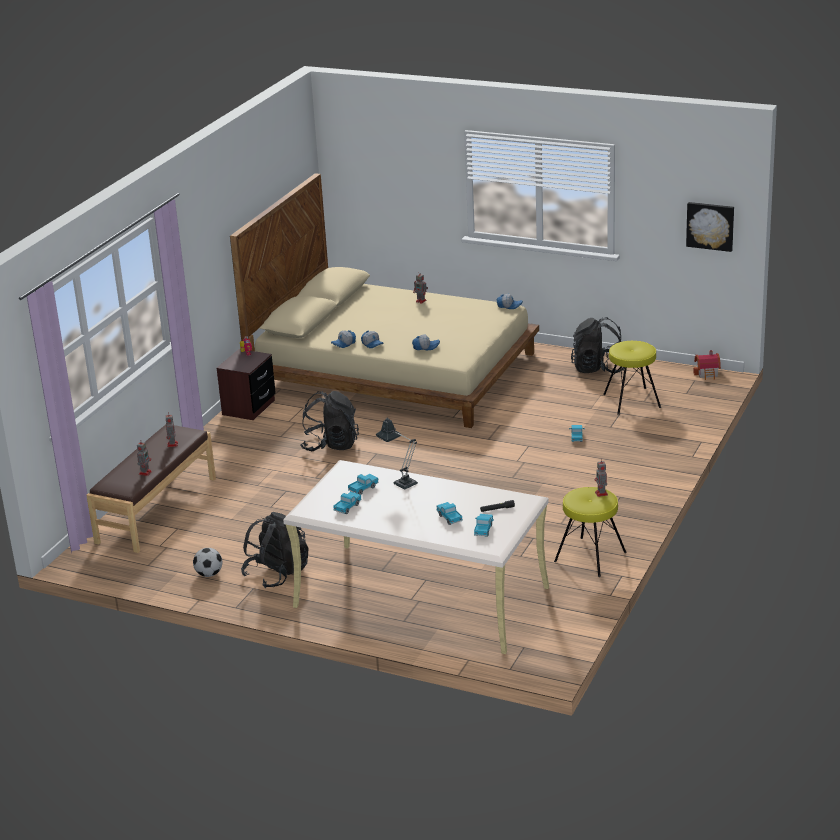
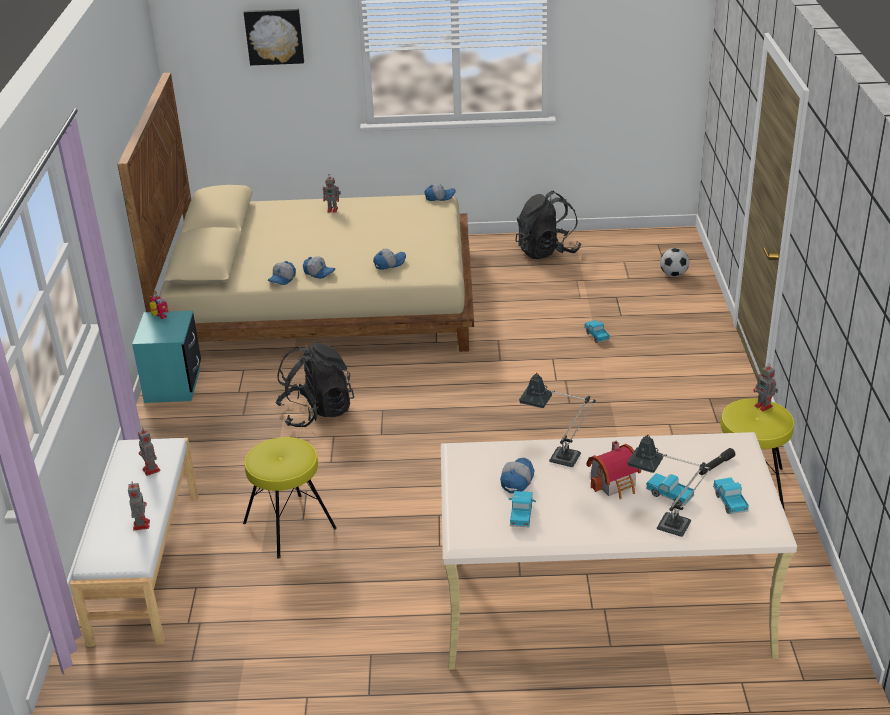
camera: 25 degrees left, 5 degrees up
(156, 510) = (145, 566): brown bench -> white bench
(209, 574) = (292, 650): football -> football (673, 274)
(249, 407) = (173, 385): brown nightstand -> turquoise nightstand
(277, 573) = (387, 621): black backpack -> none
(363, 488) = (516, 480): toy truck -> cap
(430, 531) = (665, 523): none -> table lamp
(632, 401) = (616, 280): yellow stool -> yellow stool (290, 525)
(708, 374) = (664, 234): toy house -> toy house (615, 483)
(710, 225) = (665, 65): picture -> picture (274, 36)

